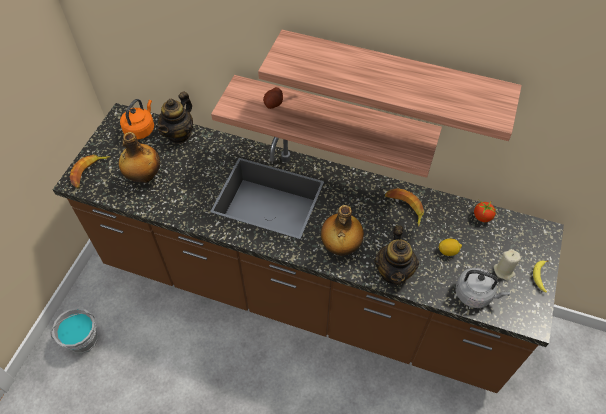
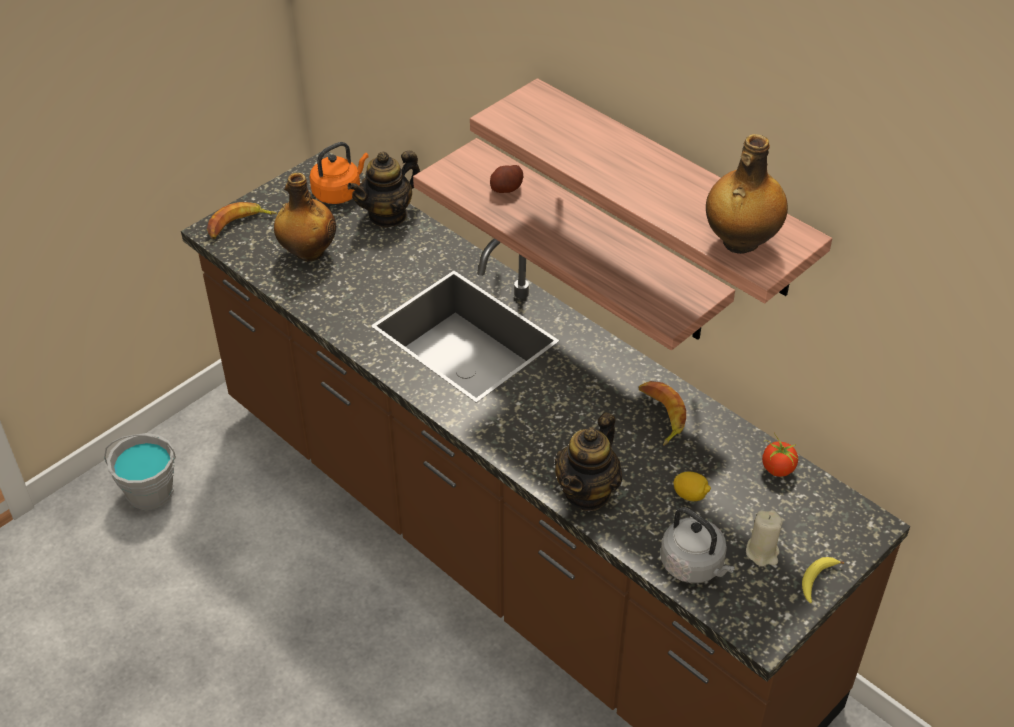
camera: 25 degrees right, 10 degrees down
(340, 246) = (528, 432): bottle -> bottle (739, 243)

